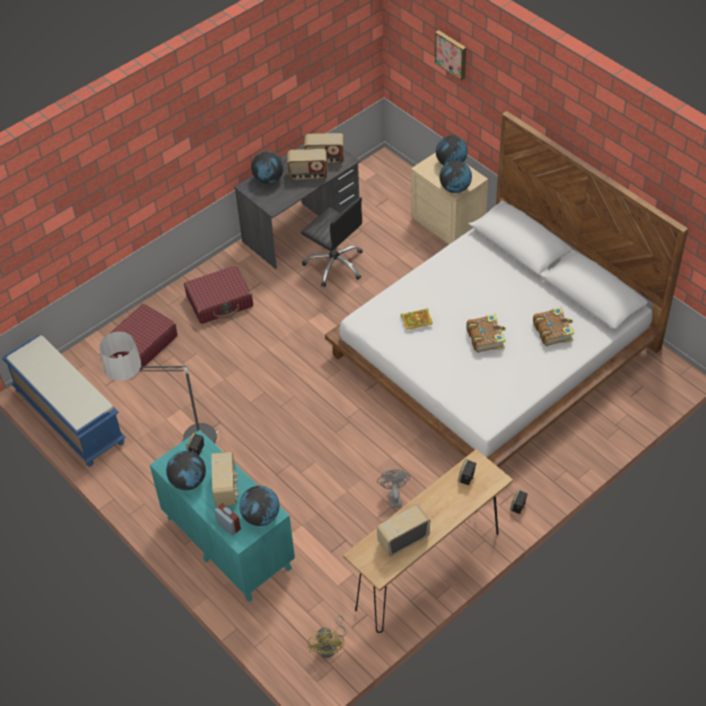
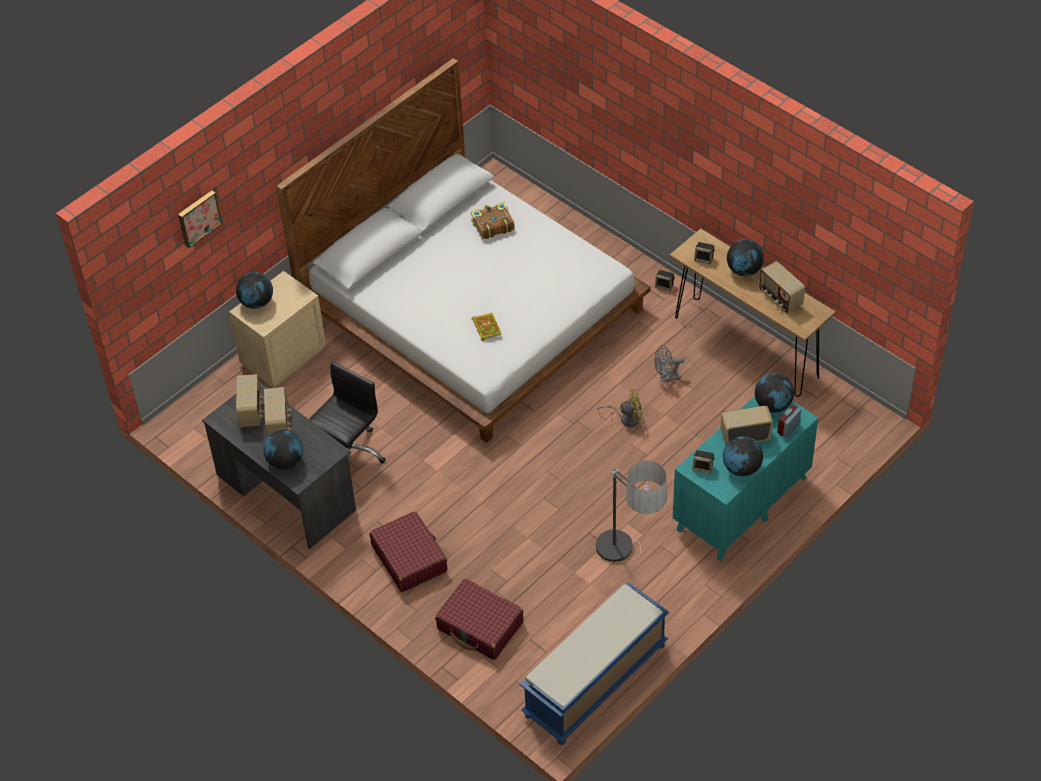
camera: 95 degrees left, 0 degrees up
(330, 646) = (839, 411): yellow fan -> yellow fan (626, 418)
(455, 188) = (299, 297): globe -> globe (744, 270)
(485, 337) = (505, 274): book -> none

